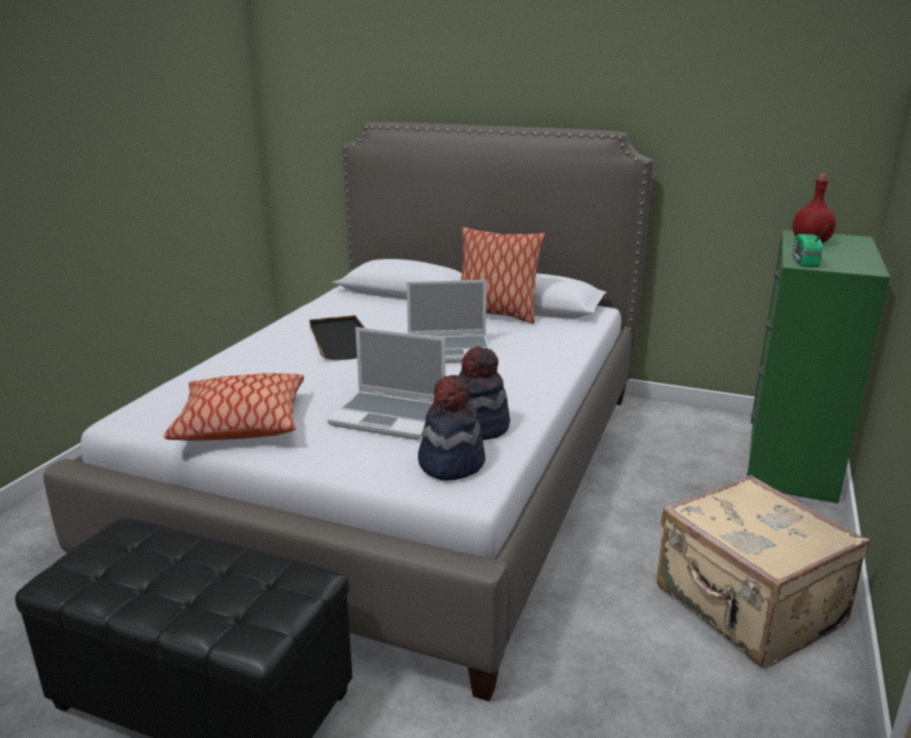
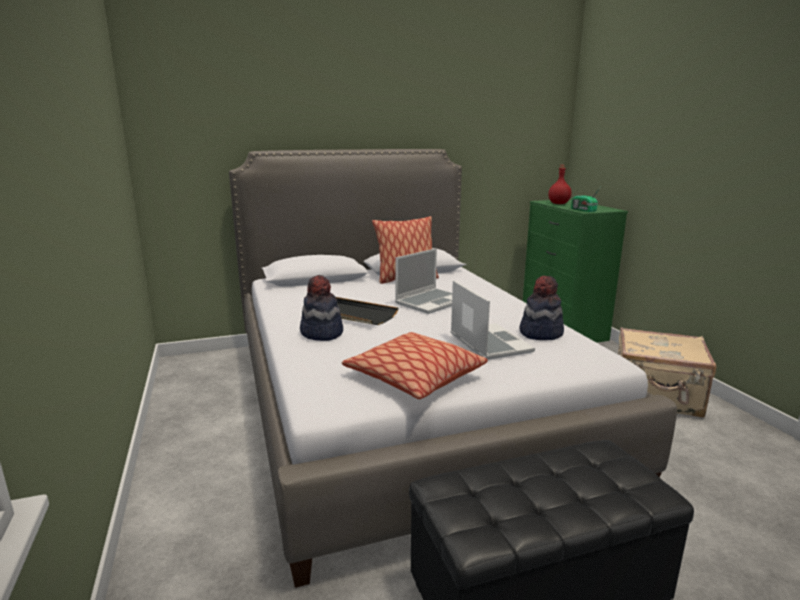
camera: 40 degrees left, 5 degrees down
(390, 416) = (488, 343): laptop -> laptop turned 90 degrees counterclockwise
(450, 463) = (574, 352): hat -> hat (321, 333)

